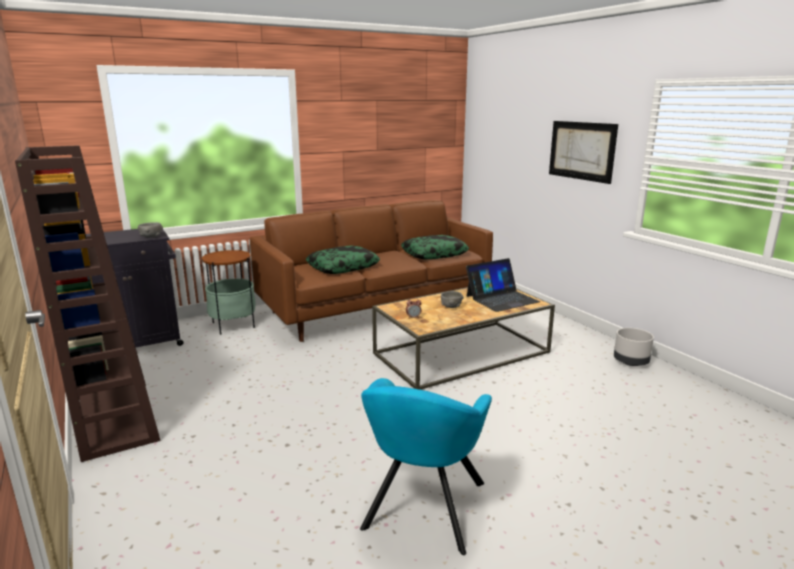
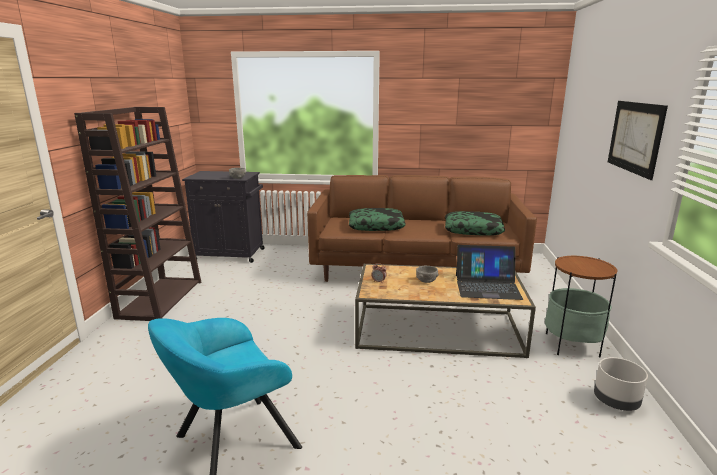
camera: 35 degrees right, 0 degrees up
(233, 325) = (299, 257): side table -> side table (572, 345)

